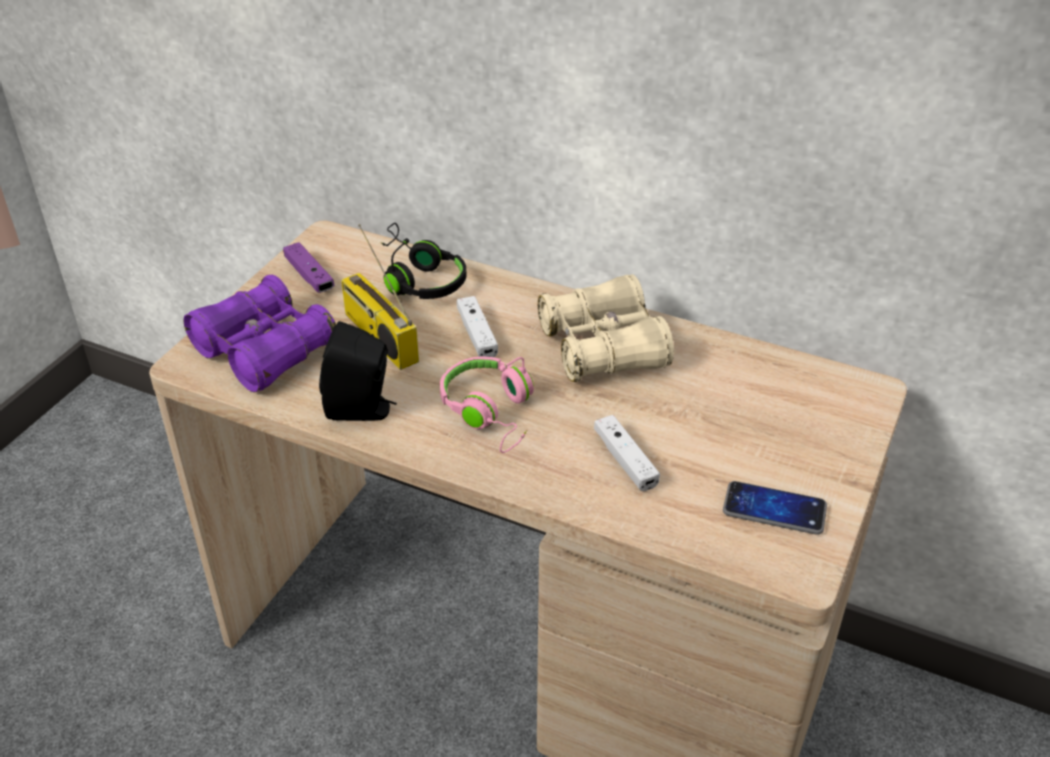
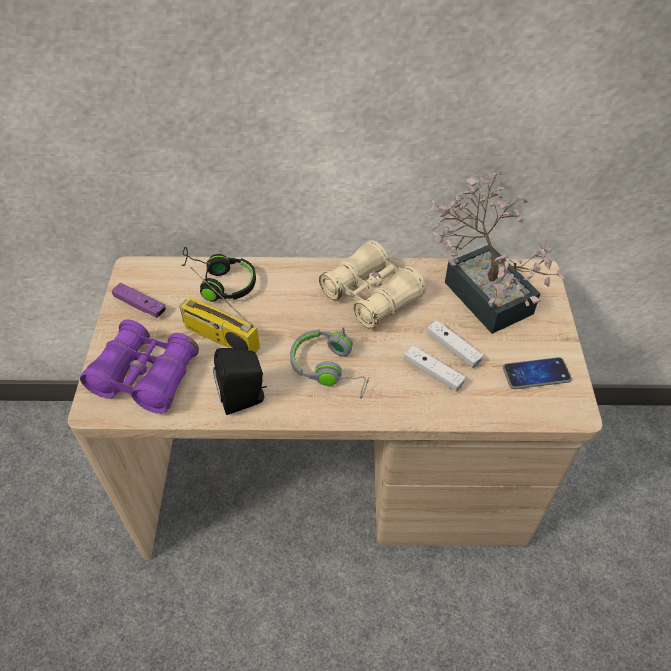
camera: 25 degrees left, 10 degrees up
(477, 334) = (285, 313): white game controller -> white game controller (453, 349)
(492, 412) = (331, 369): pink headphones -> grey headphones
(766, 387) = (482, 290): none -> potted plant

